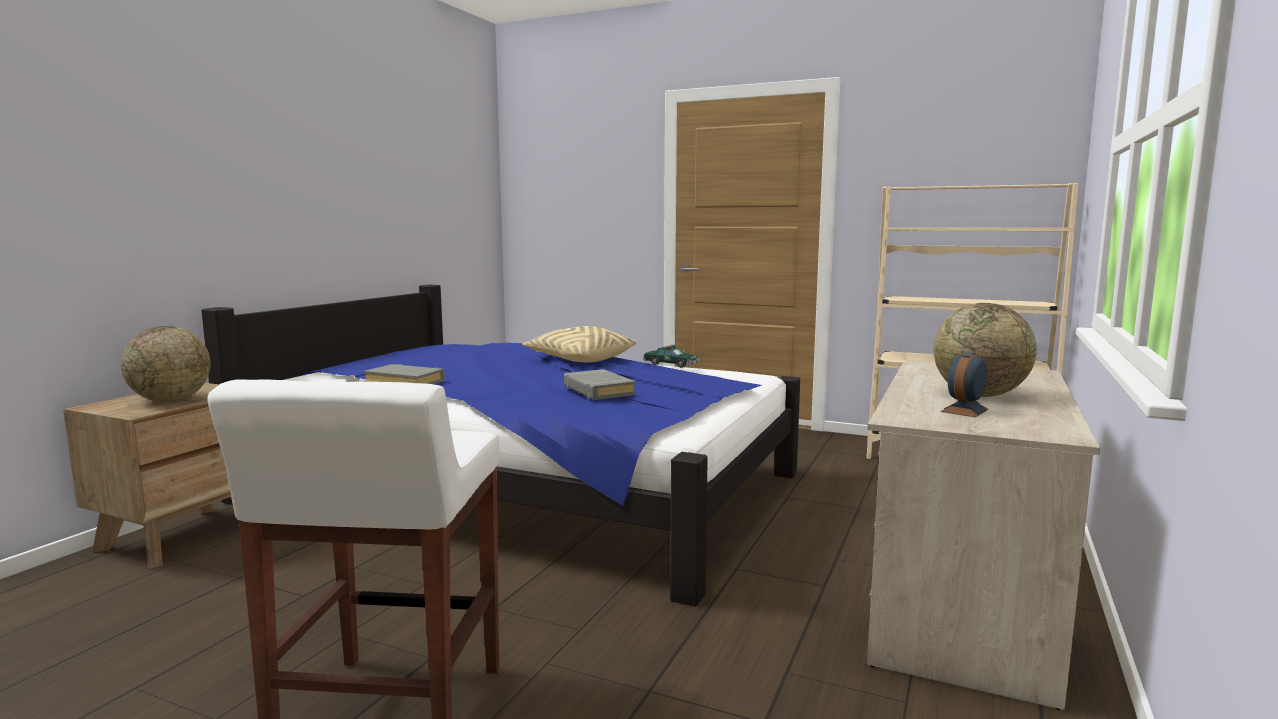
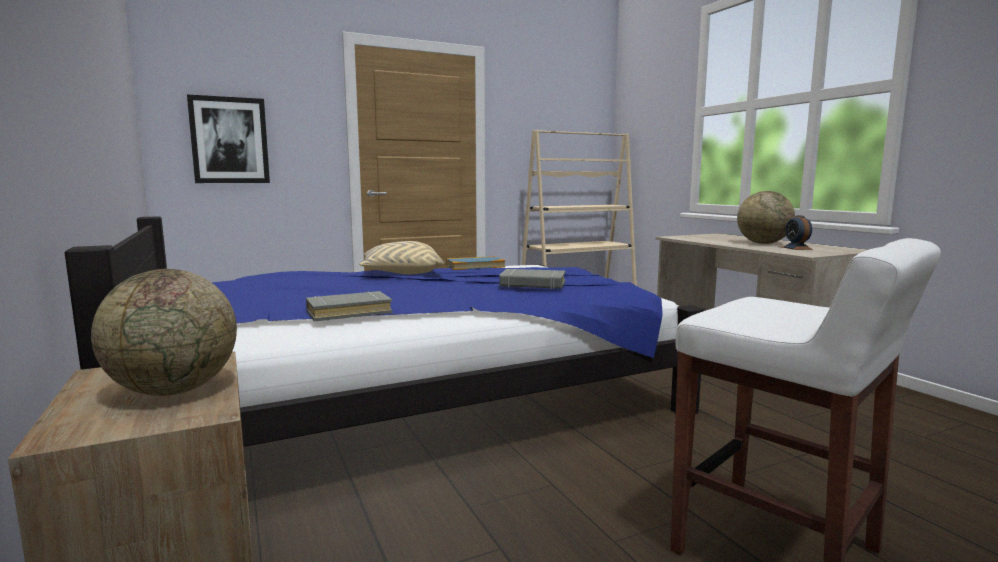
camera: 50 degrees left, 0 degrees up
(561, 214) = (229, 140): none -> picture
(671, 364) = (475, 266): toy car -> book

